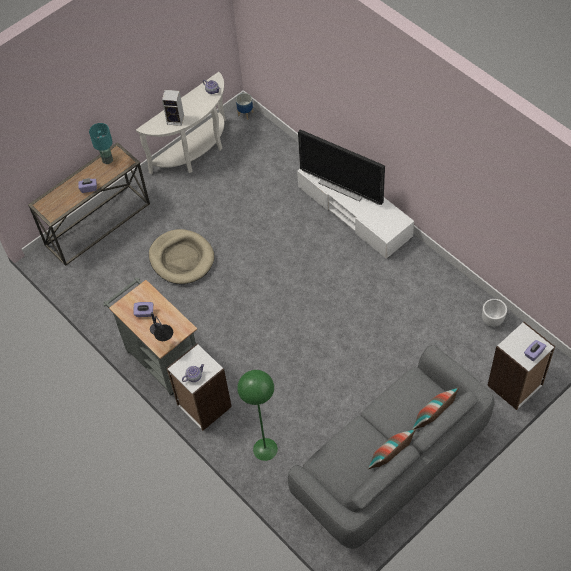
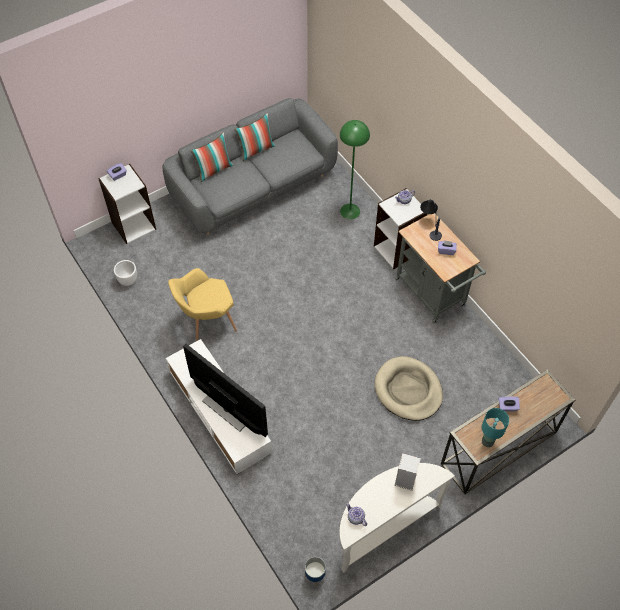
camera: 175 degrees left, 0 degrees up
(393, 290) = (207, 322): none -> yellow armchair

